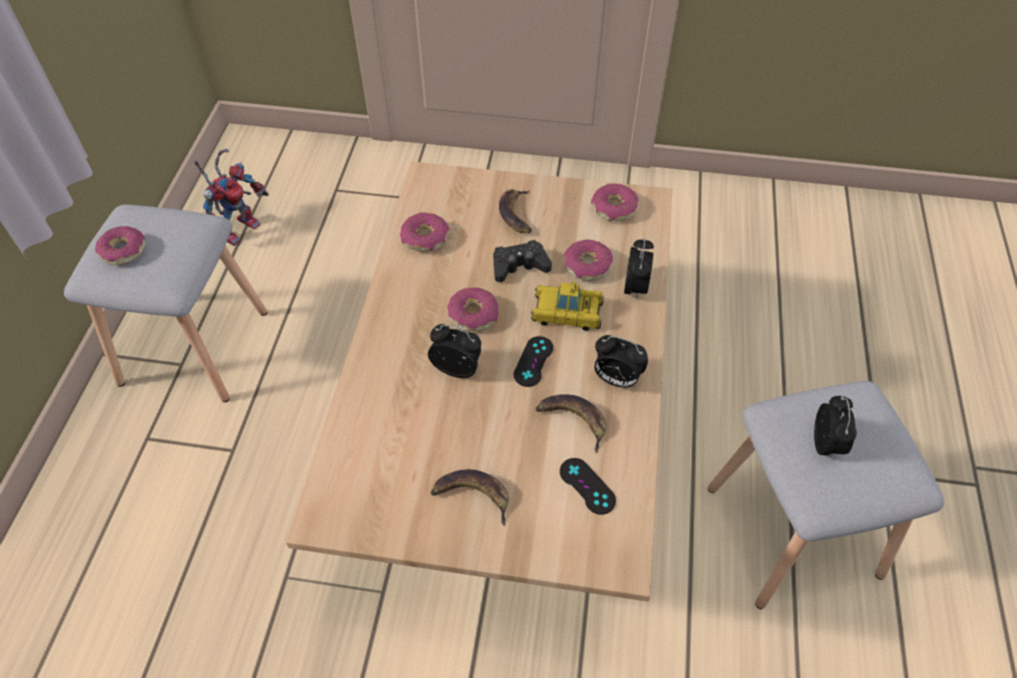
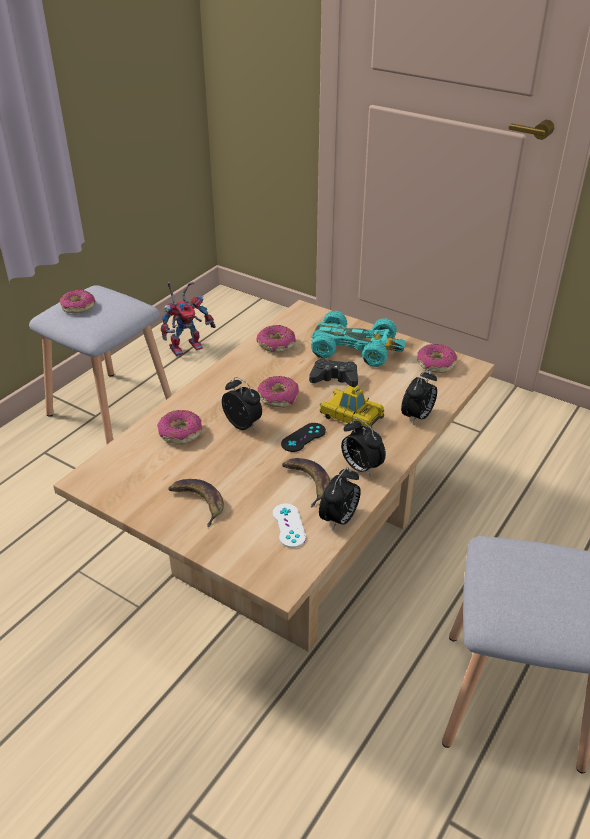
camera: 25 degrees right, 15 degrees down
(517, 214) = (355, 348): banana -> turquoise toy car
(587, 266) = (388, 393): donut -> donut (180, 433)
(587, 486) = (289, 525): black game controller -> white game controller
(826, 444) = (525, 579): alarm clock -> alarm clock (339, 519)

